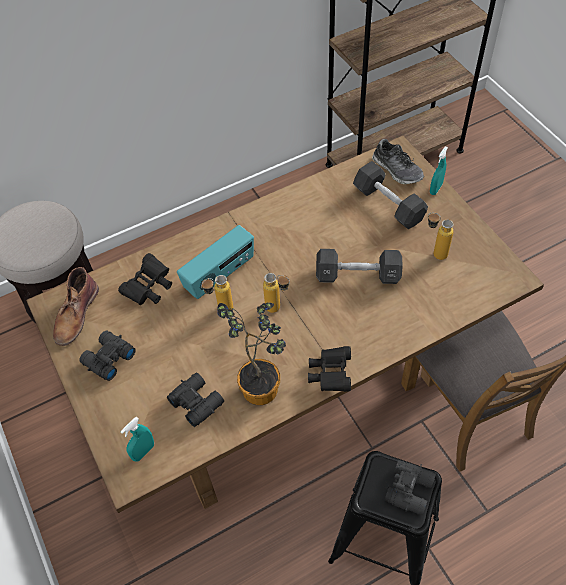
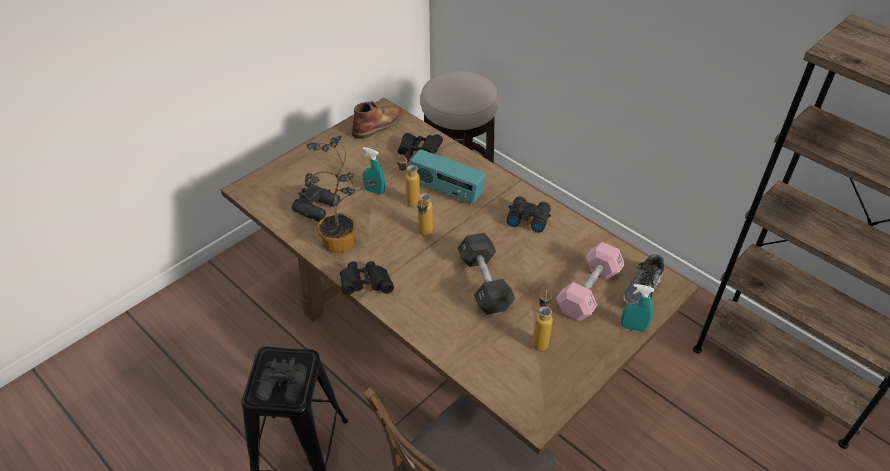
camera: 70 degrees right, 10 degrees down
(76, 314) = (378, 124): brown boot -> brown boot turned 135 degrees clockwise
(107, 359) = (343, 151): black binoculars -> black binoculars (527, 218)
(143, 452) = (268, 190): turquoise spray bottle -> turquoise spray bottle (374, 191)
(388, 204) = (588, 291): black dumbbell -> pink dumbbell

